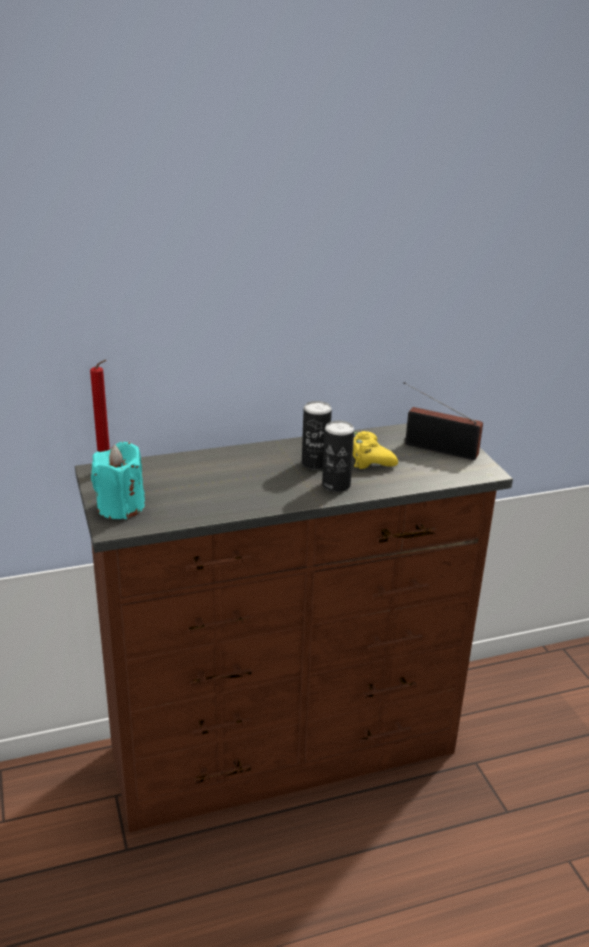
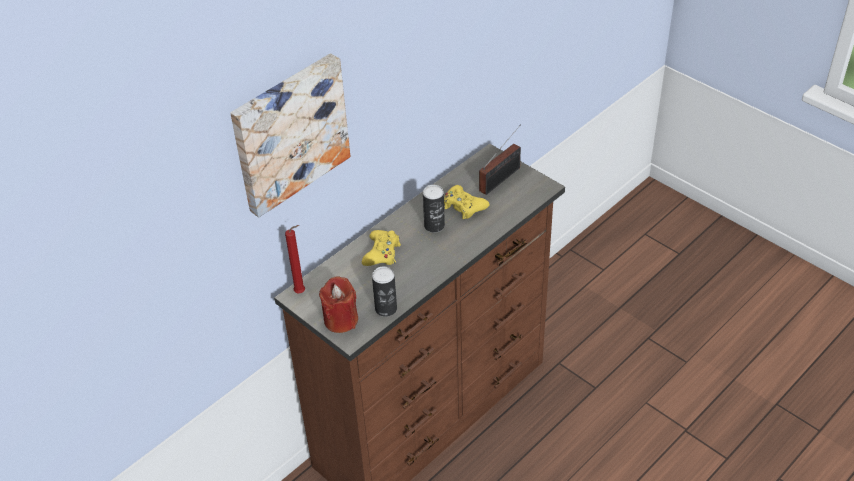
camera: 25 degrees left, 15 degrees up
(121, 507) = (341, 320): turquoise candle -> red candle
(131, 238) = (289, 132): none -> picture
(230, 467) = (382, 253): none -> yellow game controller
(336, 485) = (462, 240): can -> can (386, 308)
(437, 448) = (502, 178): radio -> radio turned 135 degrees clockwise

